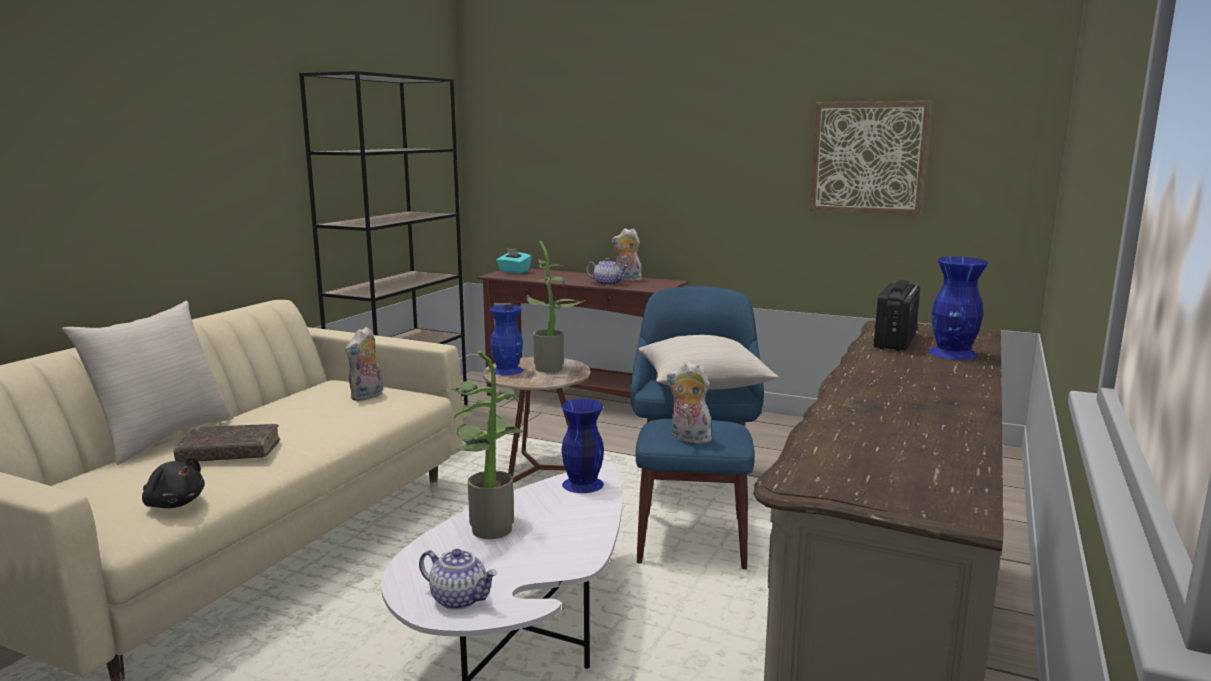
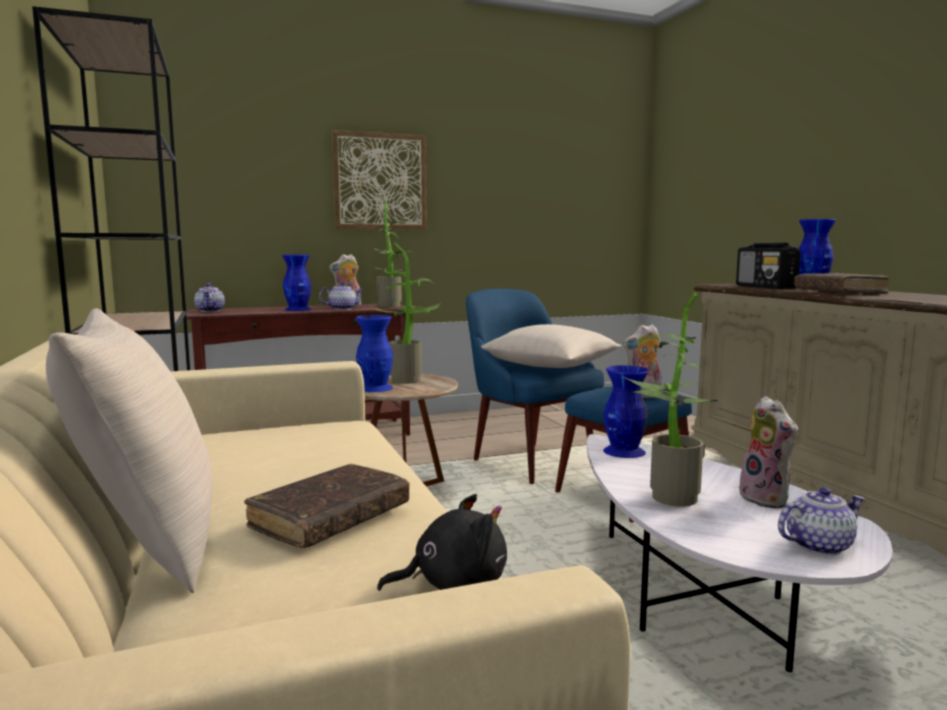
camera: 45 degrees left, 5 degrees down
(367, 396) = (299, 435): plush toy -> plush toy (767, 499)
(514, 272) = (210, 311): turquoise tissue box -> teapot
(573, 279) = (298, 309): none -> blue vase
(660, 286) = (393, 306): none -> potted plant
(868, 156) = (534, 189): picture -> picture (380, 180)
(889, 370) = (838, 292): none -> brown book

